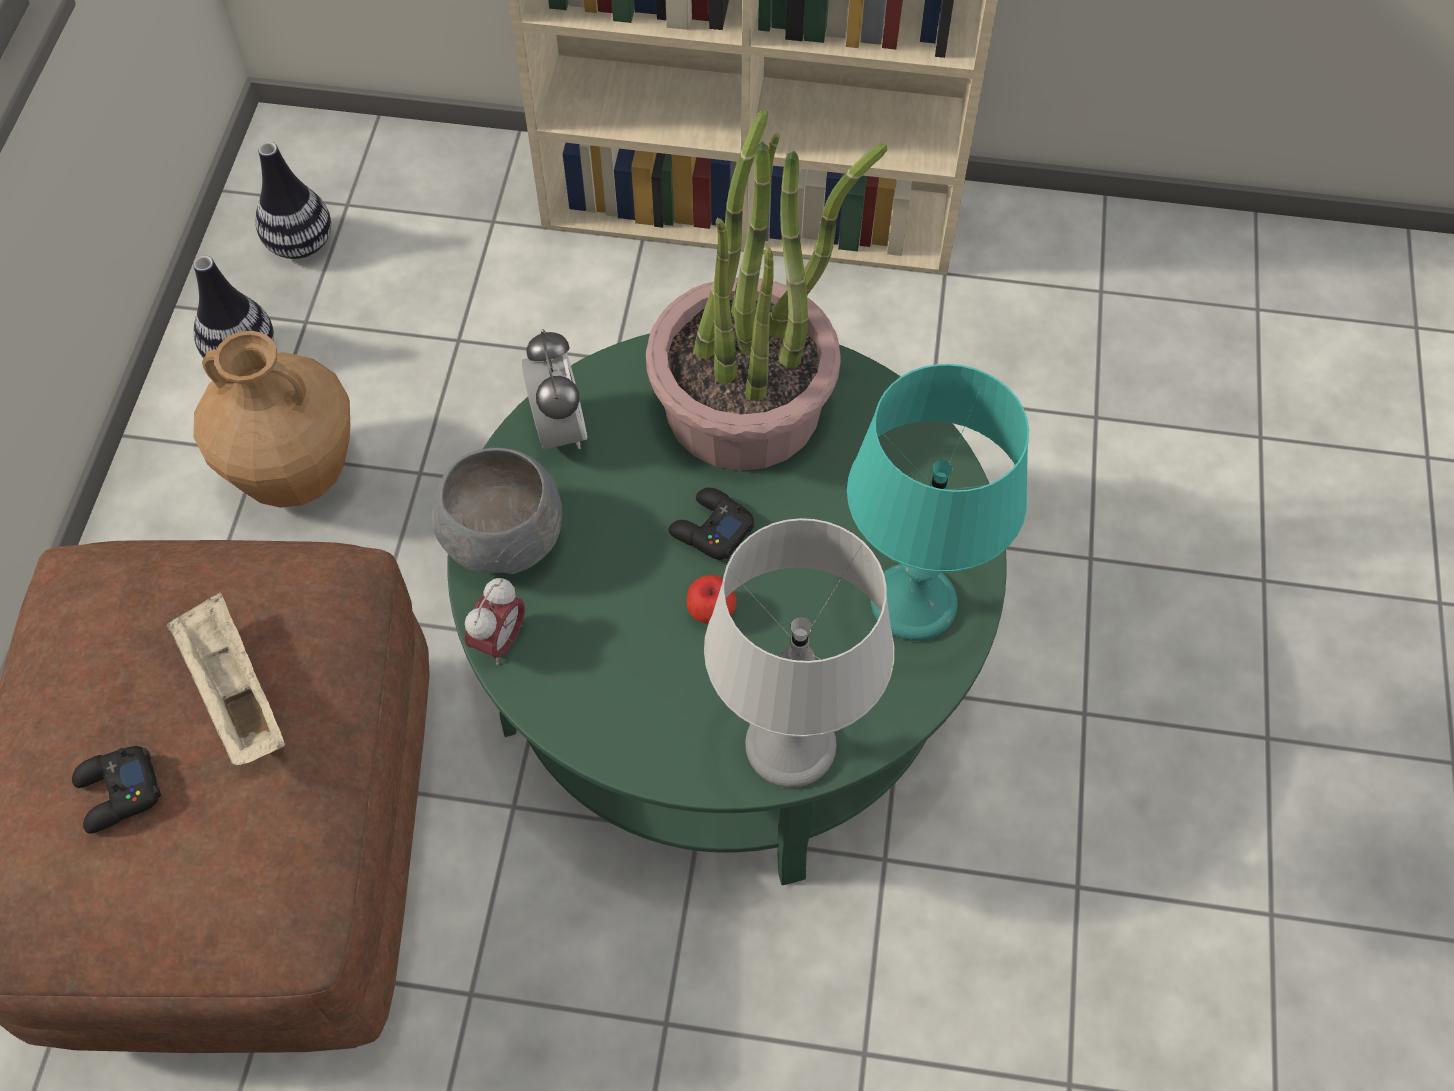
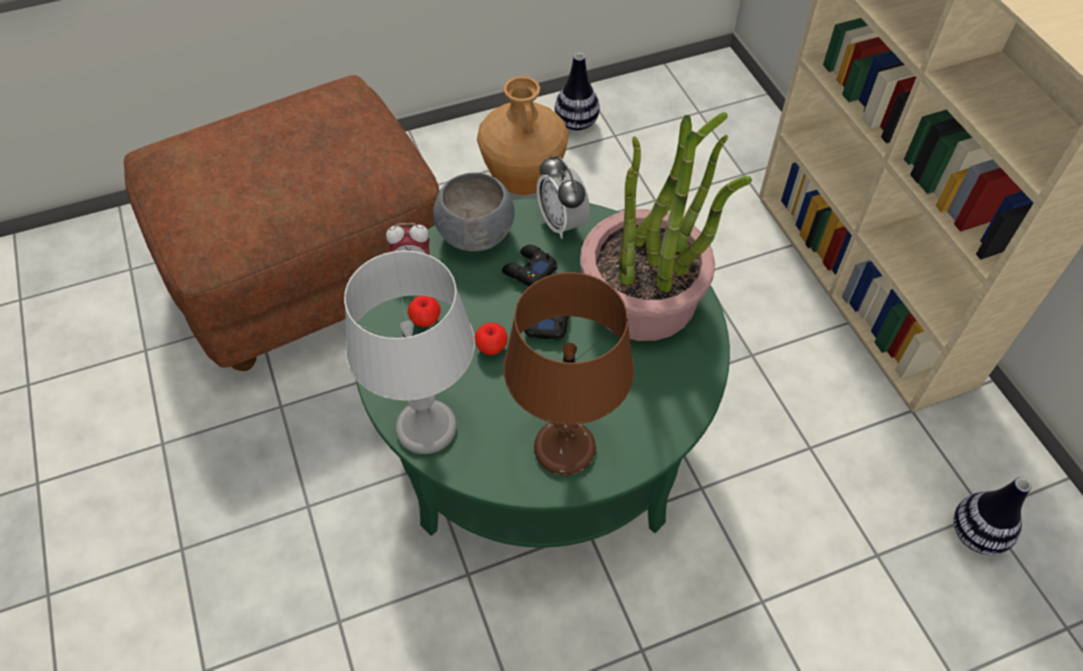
camera: 60 degrees right, 5 degrees down
(118, 793) = (234, 158): black game controller -> black game controller (529, 270)
(233, 692) = (310, 170): beige tray -> none
(300, 243) = (659, 108): vase -> vase (976, 534)
(559, 429) = (562, 223): alarm clock -> alarm clock turned 105 degrees clockwise
(613, 669) = (425, 320): none -> apple
(914, 604) = (565, 449): turquoise table lamp -> brown table lamp

